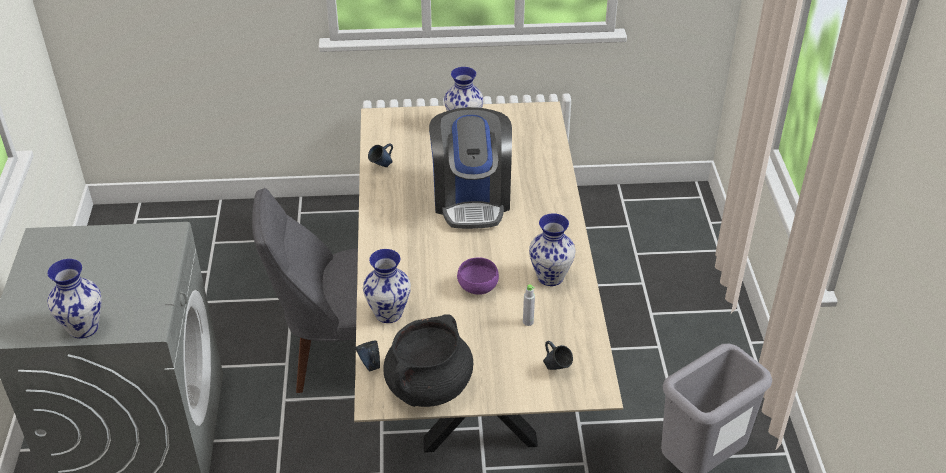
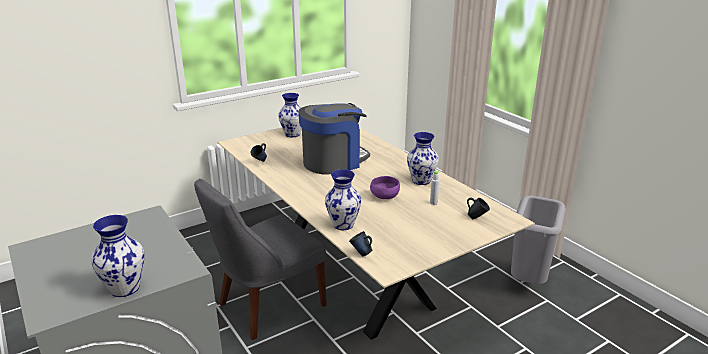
camera: 30 degrees left, 15 degrees down
(429, 387) = (412, 251): black cooking pot -> none
(471, 198) = (333, 161): coffee machine -> coffee machine turned 90 degrees counterclockwise

